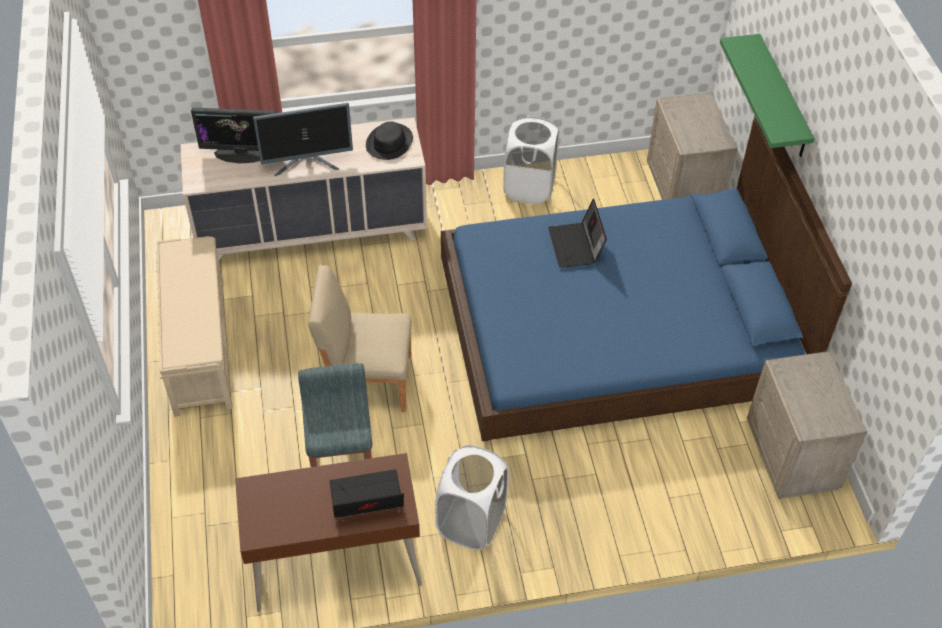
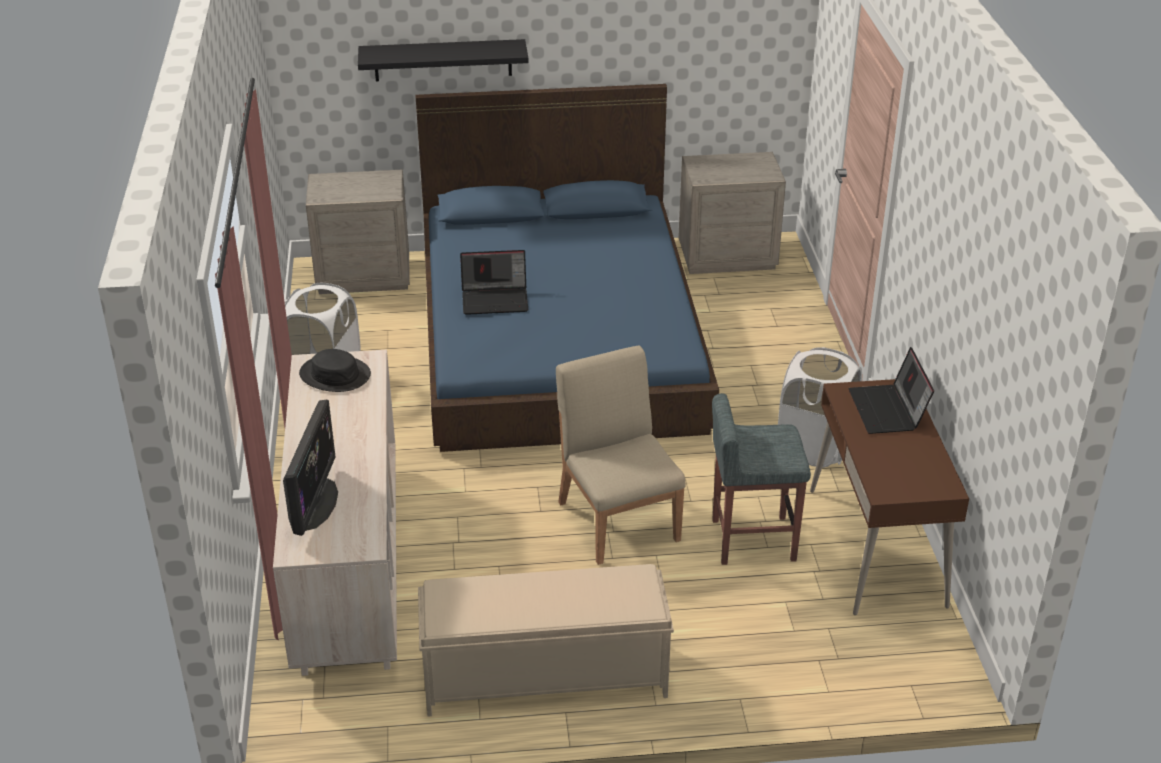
camera: 85 degrees left, 15 degrees down
(307, 163) = (355, 442): monitor -> none
(366, 380) = (618, 519): beige chair -> beige chair turned 150 degrees clockwise
(782, 98) = (443, 60): green shelf -> black shelf

